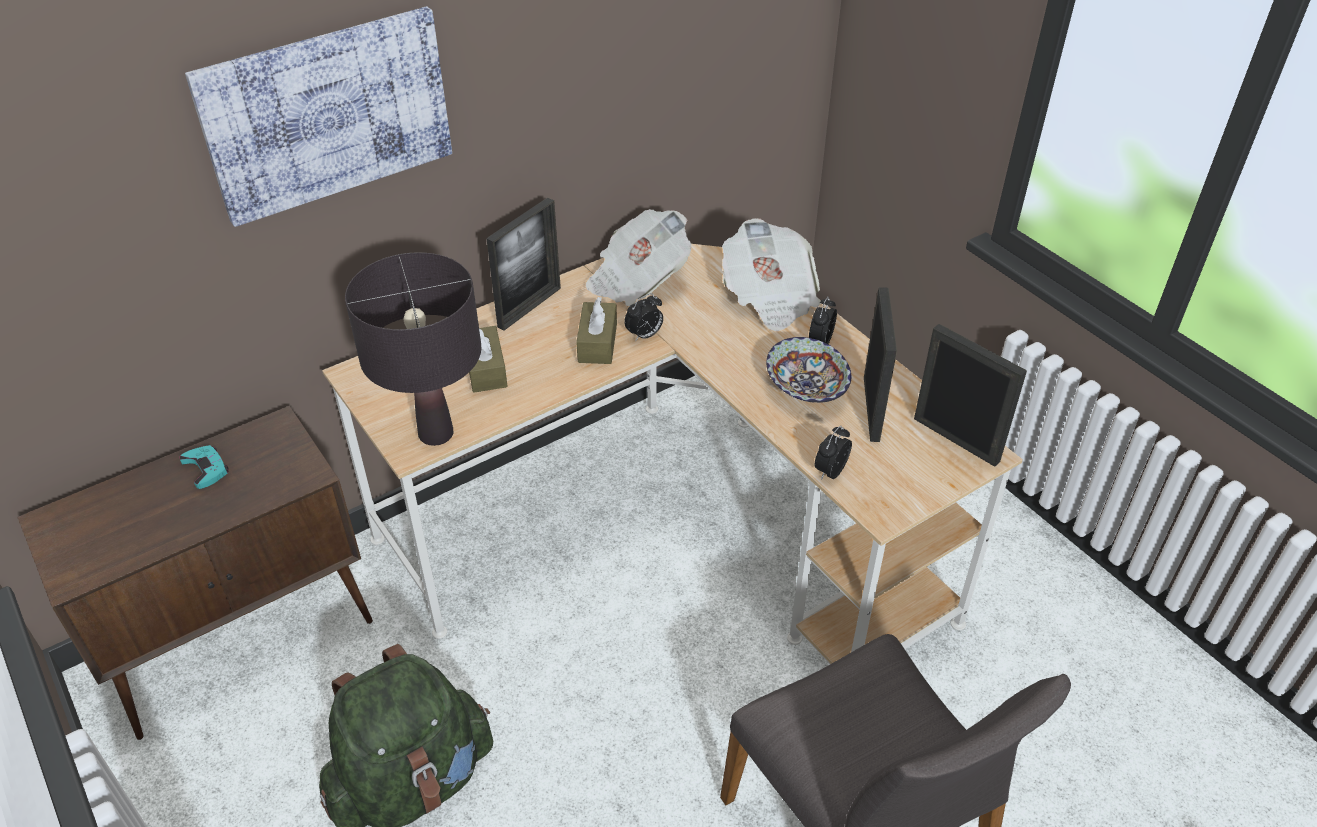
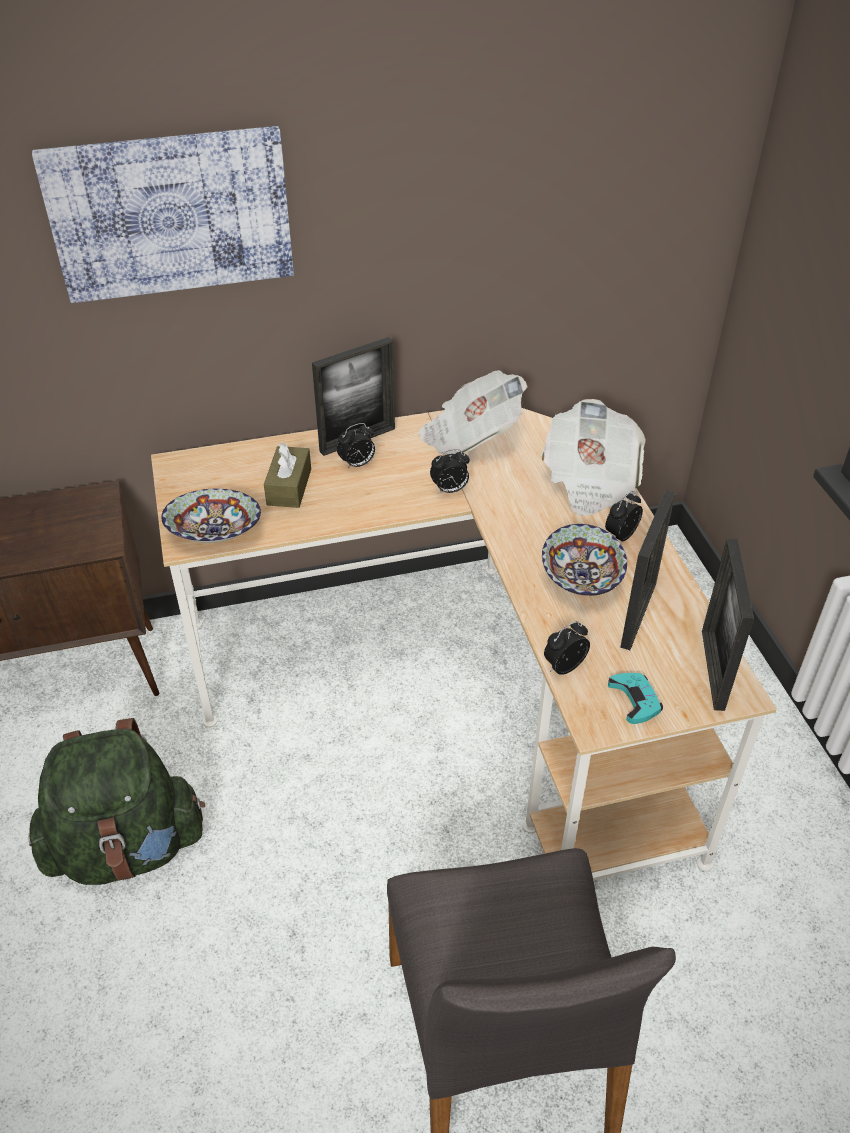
camera: 20 degrees right, 0 degrees up
(206, 469) = (24, 518): turquoise game controller -> turquoise game controller (635, 700)
(436, 434) = (214, 535): black table lamp -> bowl
(542, 331) = (357, 464): none -> alarm clock
(597, 343) = (402, 487): brown tissue box -> none
(956, 440) = (712, 669): picture frame -> picture frame turned 150 degrees counterclockwise

